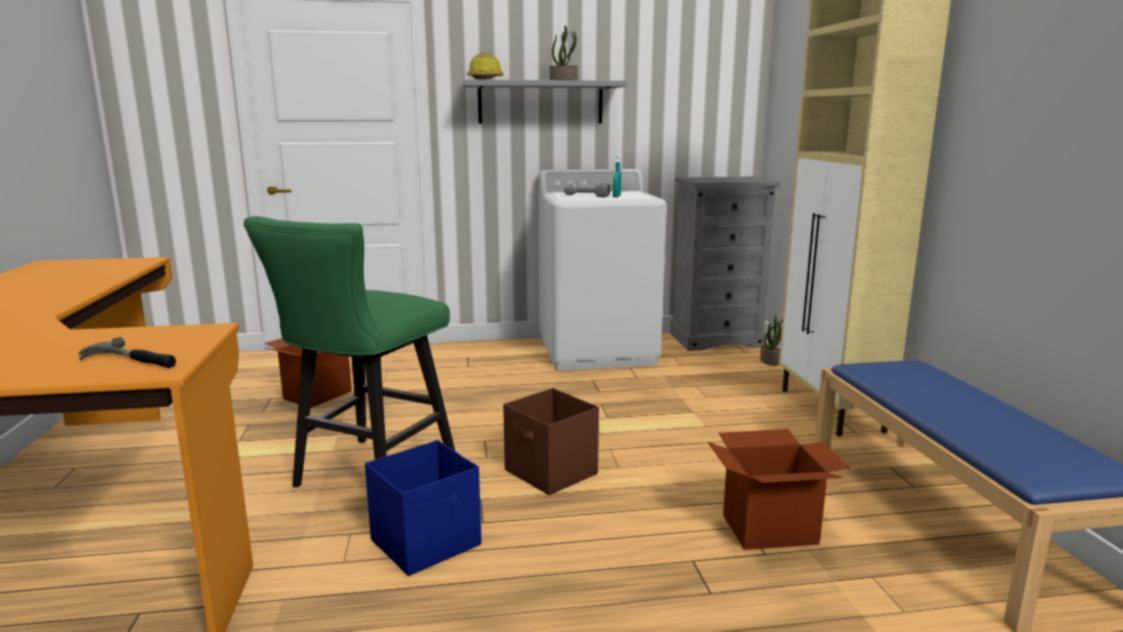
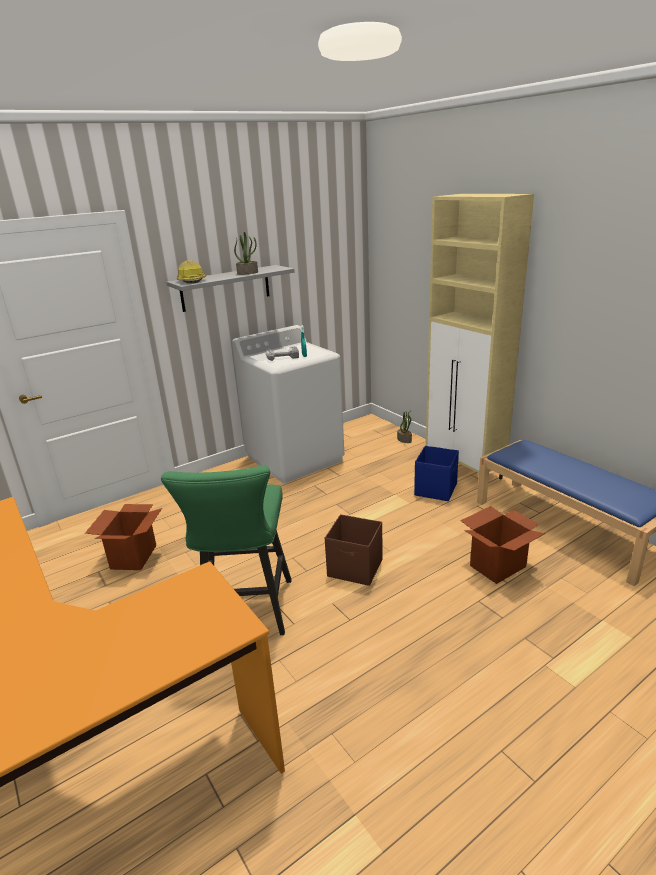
camera: 25 degrees left, 10 degrees up
(131, 360) = (204, 625): hammer -> none
(427, 543) = (332, 647): blue storage box -> blue storage box (436, 489)
(716, 339) = (359, 428): grey dresser -> none

